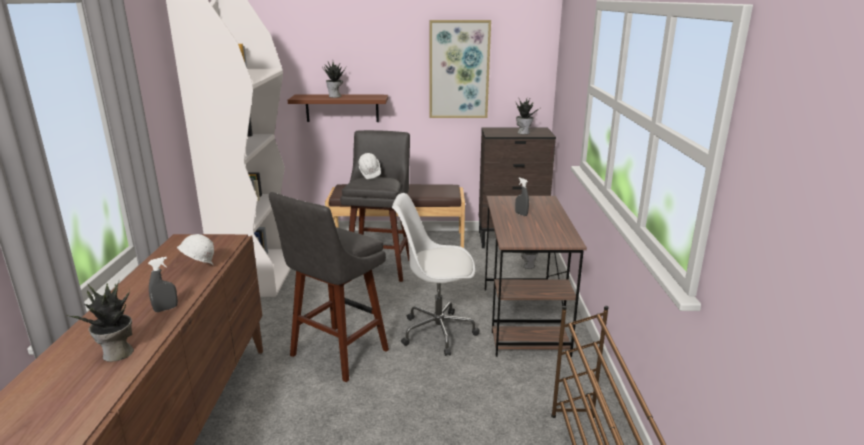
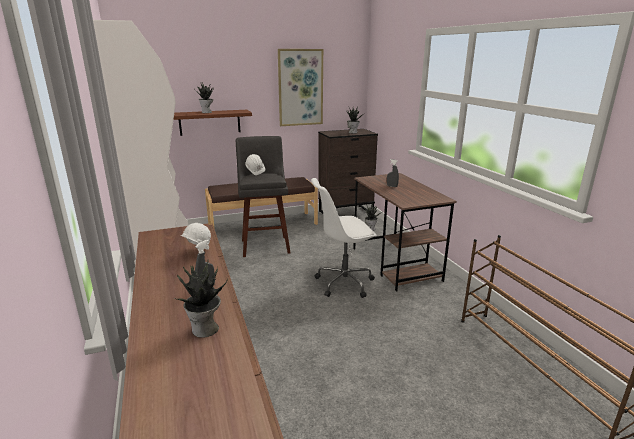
camera: 20 degrees left, 0 degrees up
(336, 354) = (281, 313): grey stool -> none

